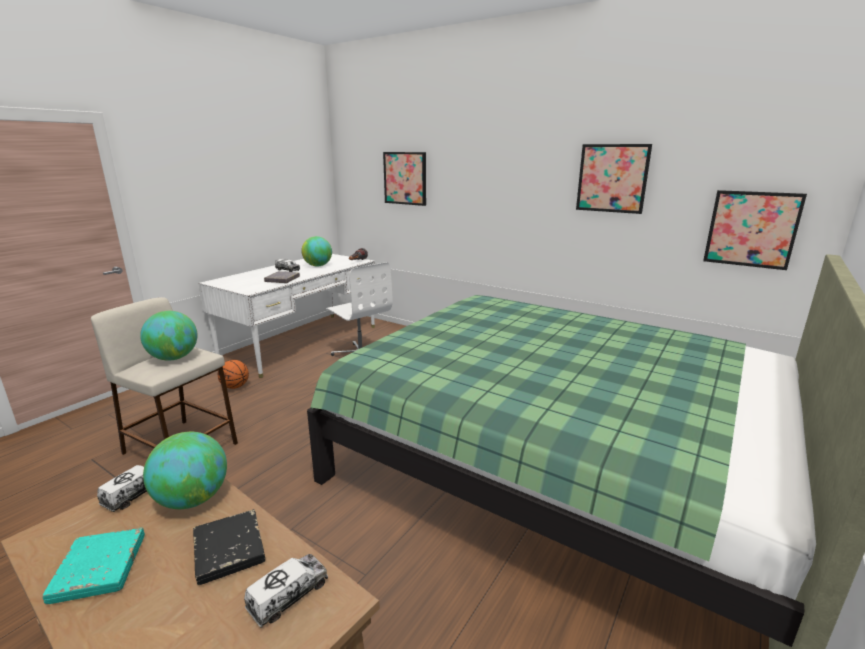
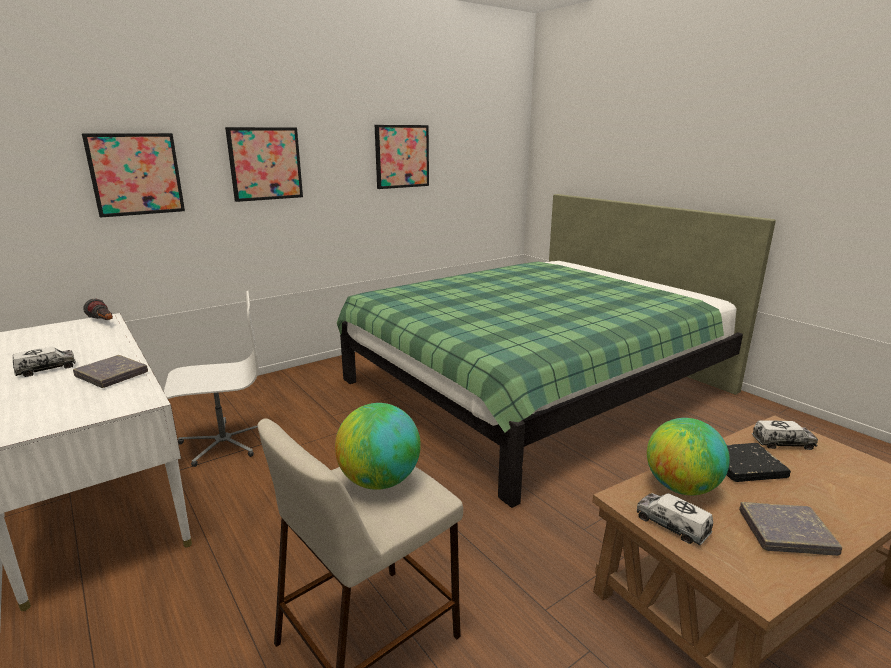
camera: 70 degrees left, 0 degrees up
(99, 568) = (786, 533): turquoise book -> grey book
(235, 387) = (194, 577): basketball -> none
(288, 596) = (782, 443): toy truck -> toy truck turned 120 degrees clockwise
(318, 266) = (69, 346): globe -> none
(751, 229) = (489, 187): picture -> picture (265, 163)

